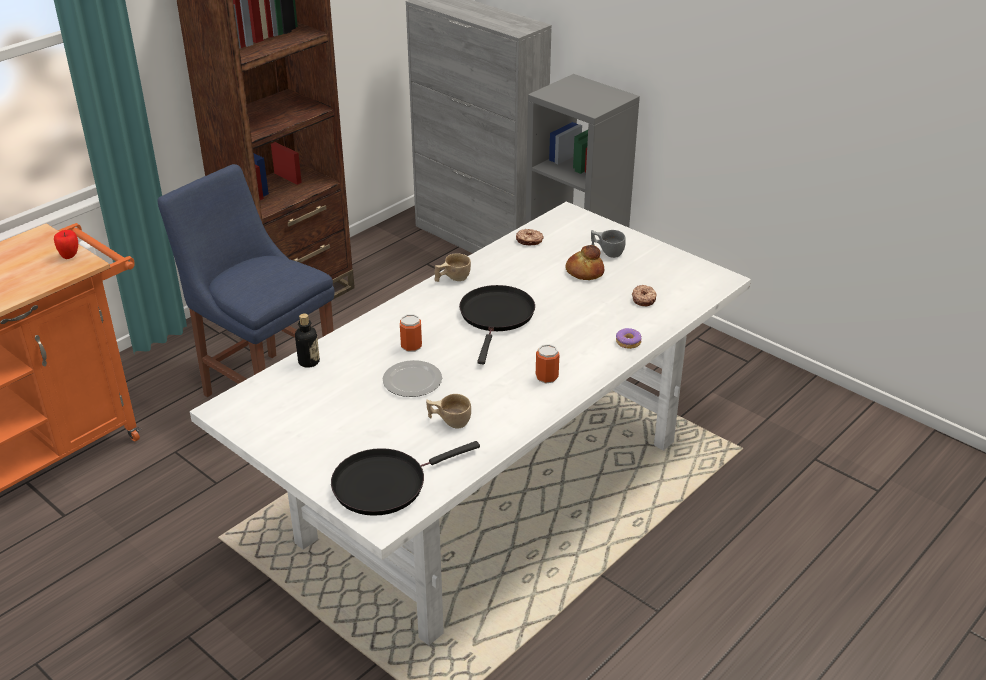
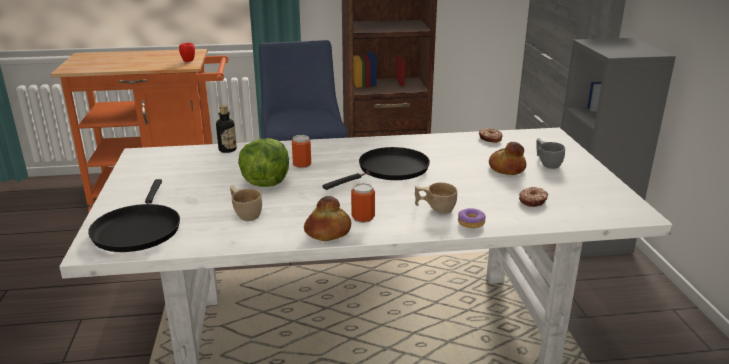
camera: 40 degrees right, 10 degrees down
(385, 484) = (137, 229): black frying pan -> black frying pan turned 105 degrees counterclockwise
(412, 382) = (265, 182): plate -> lettuce
(452, 278) = (395, 141): beige cup -> beige cup (435, 208)
(540, 404) = (328, 232): none -> bread

